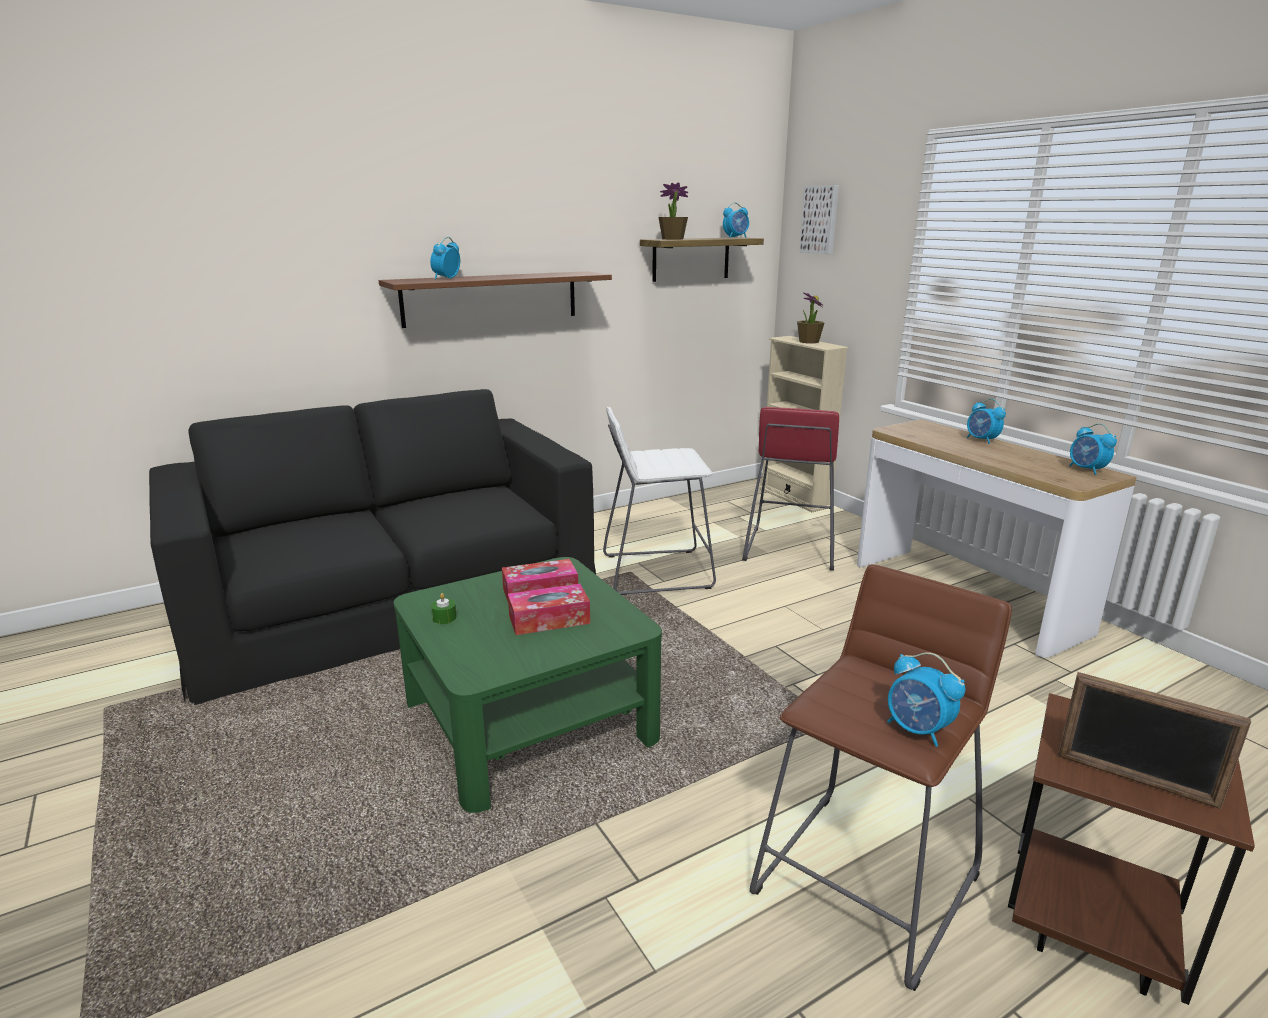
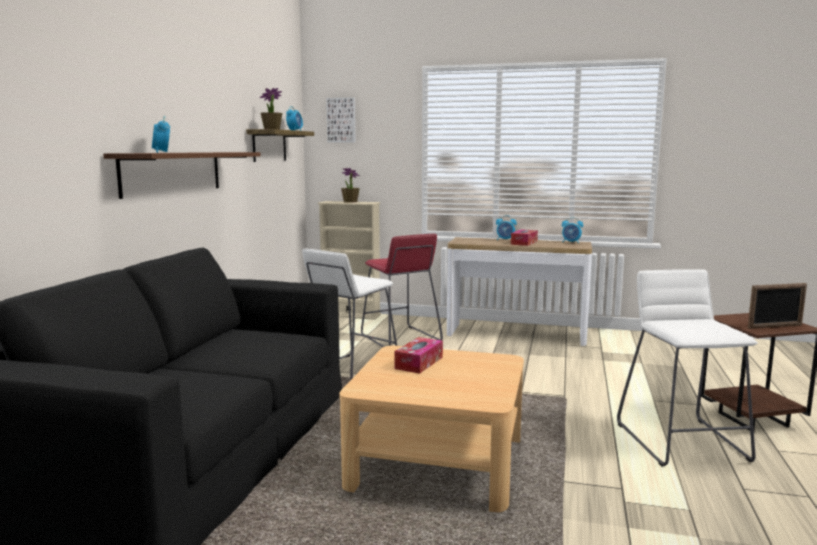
camera: 45 degrees left, 10 degrees down
(444, 618) = (402, 391): green candle -> none
(529, 719) = (436, 461): green coffee table -> beige coffee table
(549, 620) = (459, 370): tissue box -> tissue box (524, 242)
(865, 881) = (681, 441): brown stool -> white stool
(918, 730) = (724, 329): alarm clock -> none

